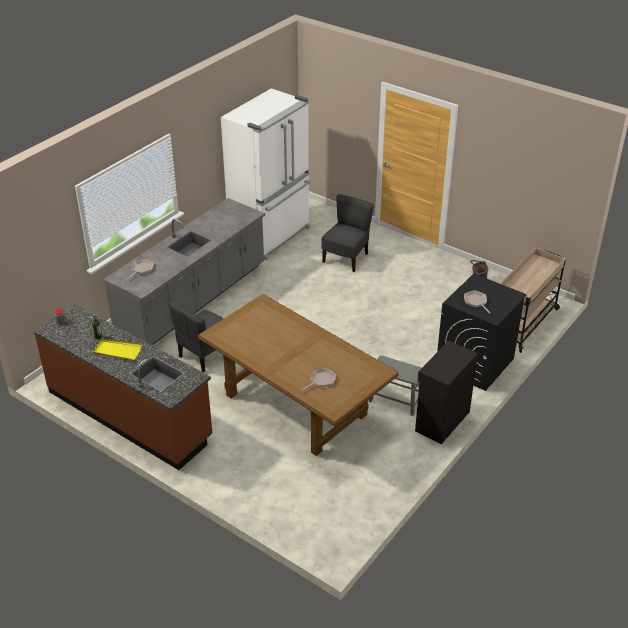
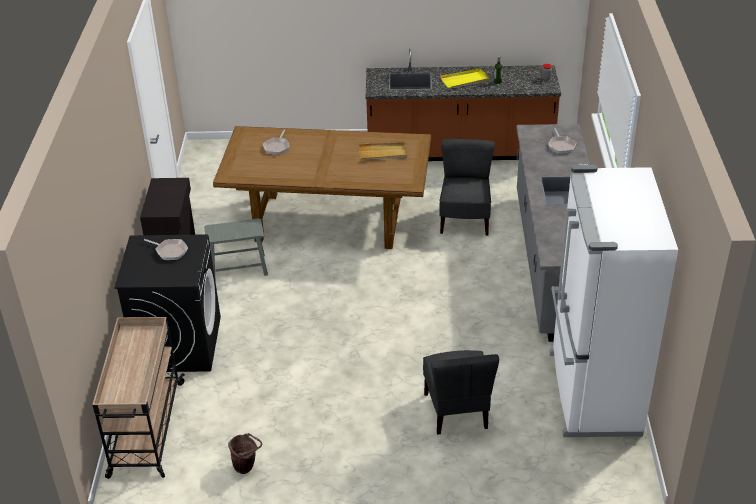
camera: 145 degrees right, 0 degrees up
(251, 335) = (383, 153): none -> beige tray

